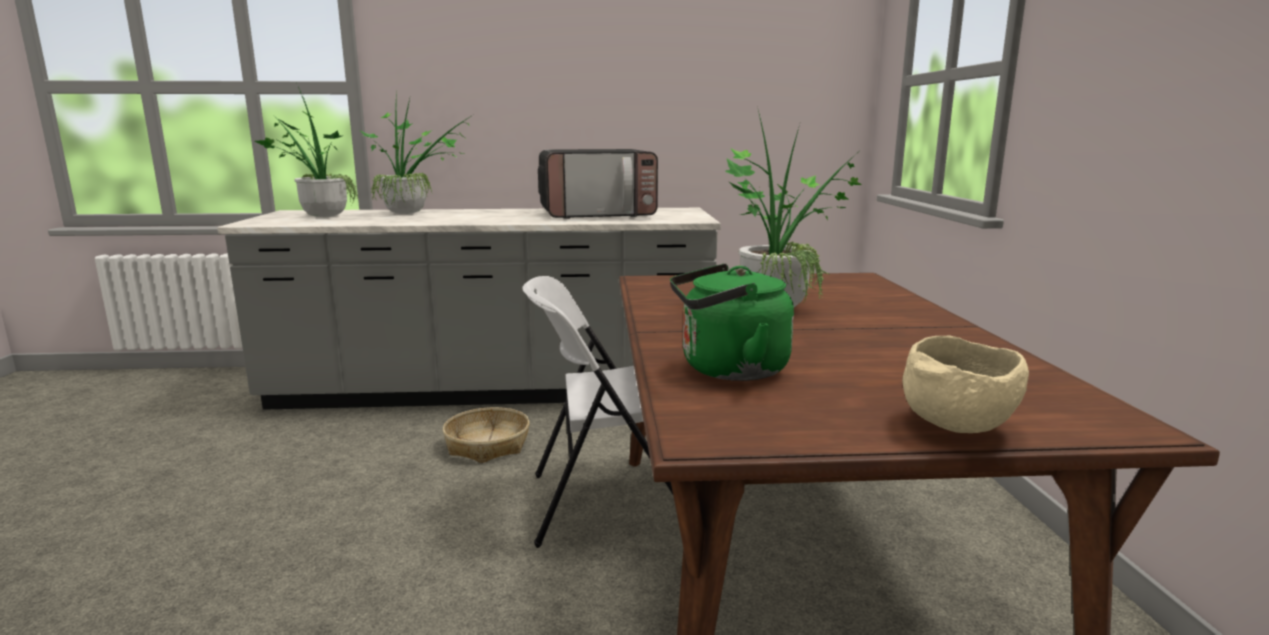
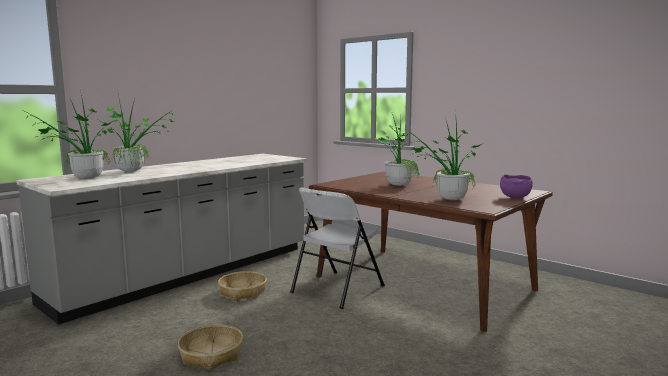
camera: 45 degrees left, 5 degrees down
(251, 530) = (211, 354): none -> basket
(597, 214) = (238, 160): microwave -> none
(728, 370) = (445, 199): green kettle -> potted plant
(957, 425) = (515, 197): beige bowl -> purple bowl

